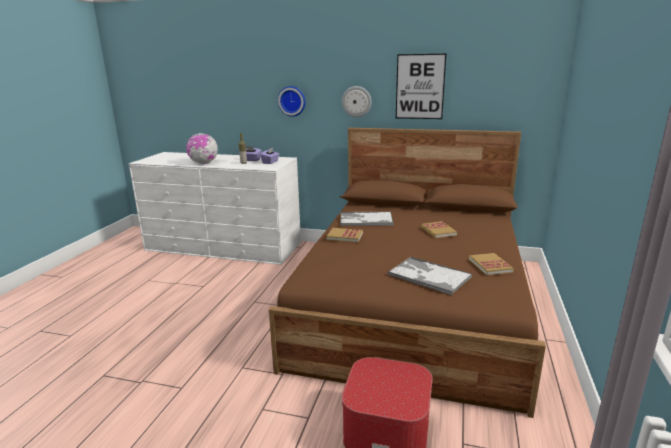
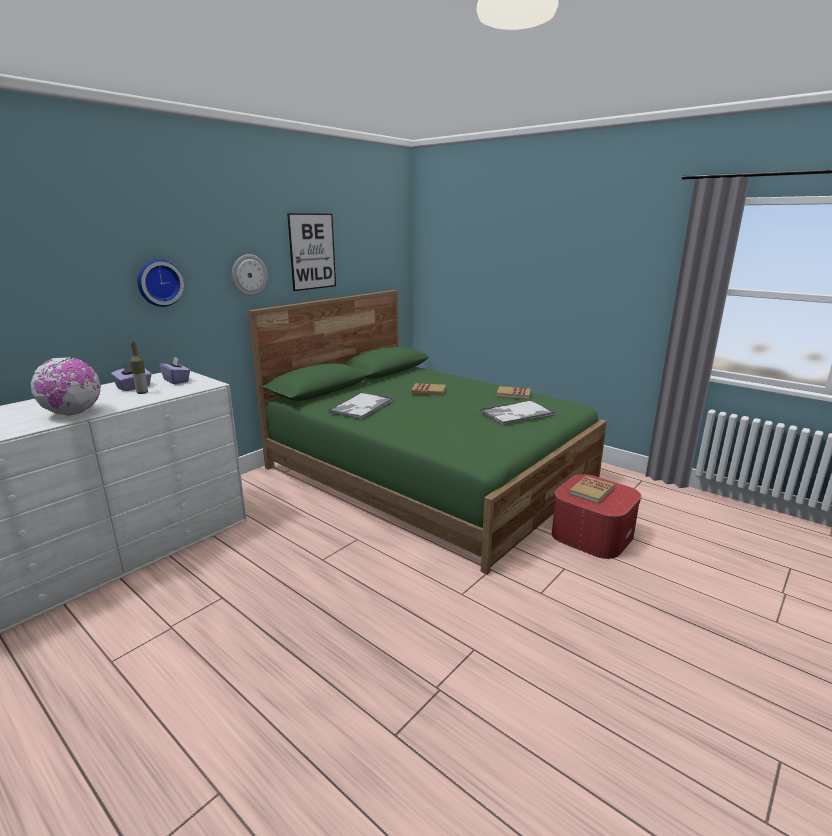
camera: 65 degrees left, 0 degrees up
(345, 236) = (396, 422): book -> book (591, 491)
(413, 305) = (428, 472): brown bed -> green bed

